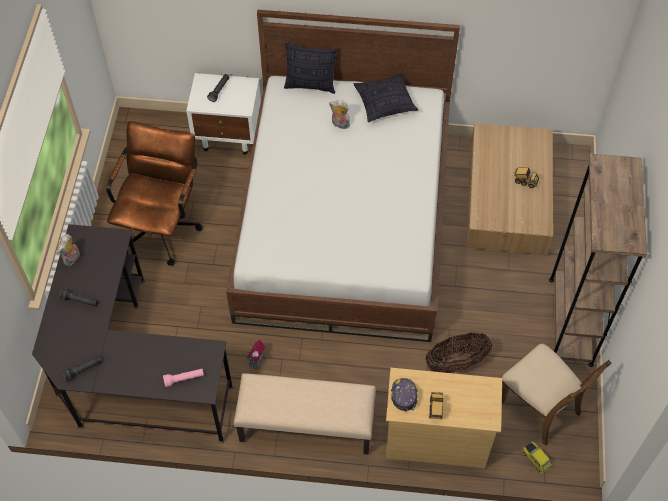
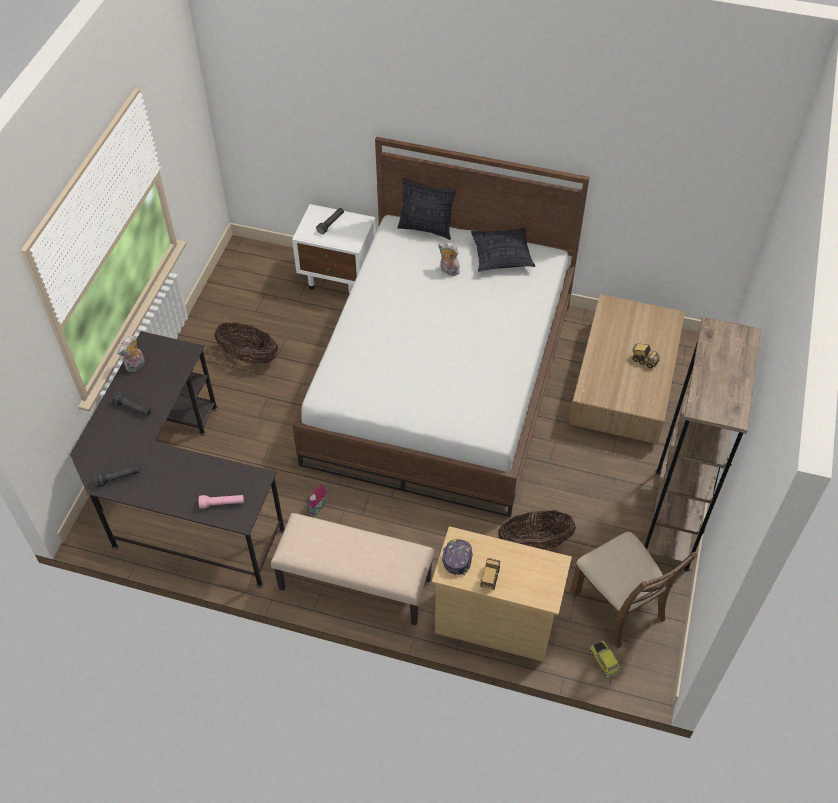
camera: 10 degrees right, 5 degrees down
(162, 225) = (249, 356): brown office chair -> basket

